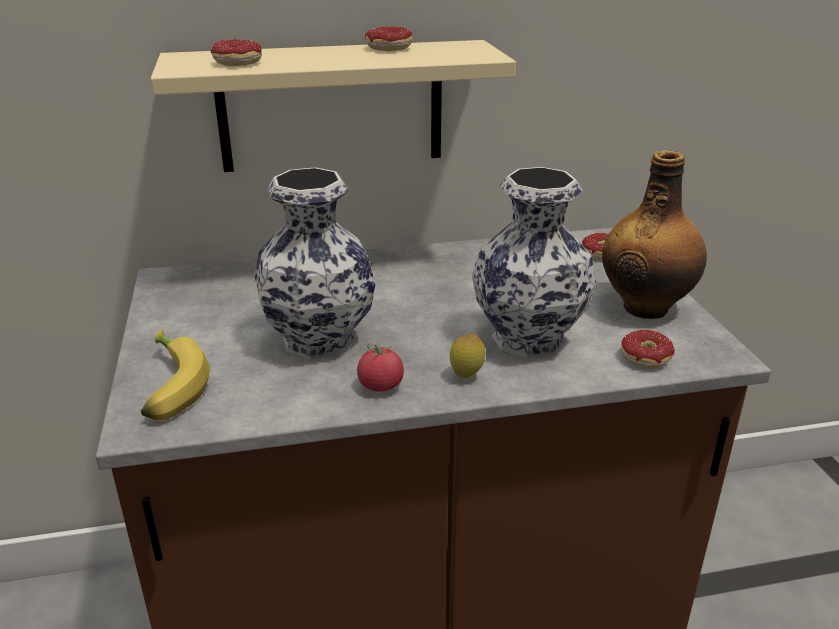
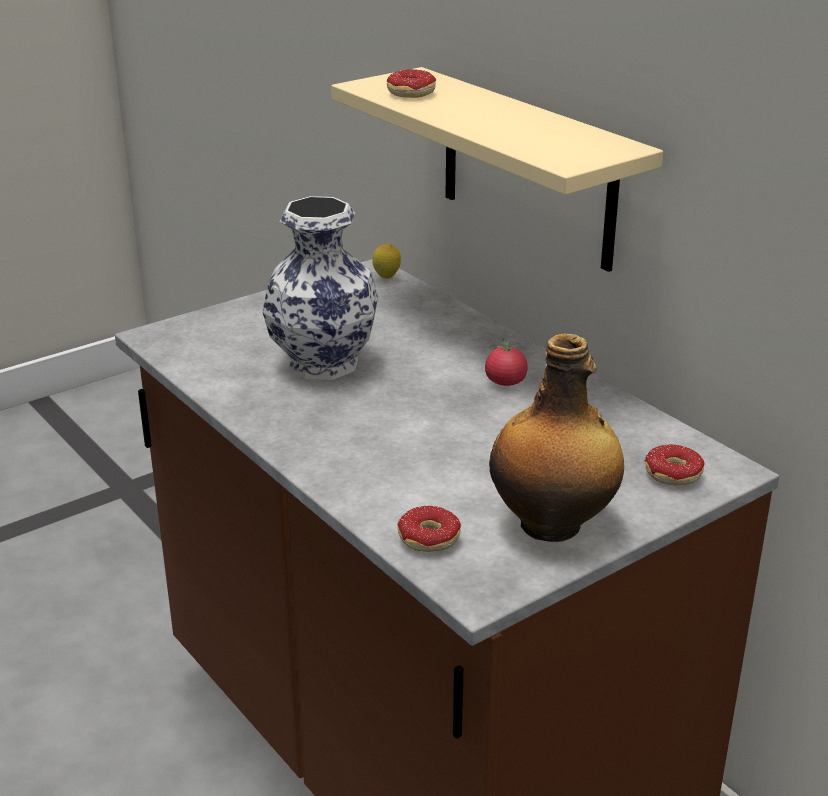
camera: 65 degrees right, 0 degrees up
(168, 386) = (209, 327): banana -> none
(380, 386) = (268, 409): tomato -> tomato (505, 382)
(388, 49) = (540, 125): donut -> none
(466, 376) = (314, 445): lemon -> lemon (386, 278)
(526, 338) = (411, 462): vase -> none

